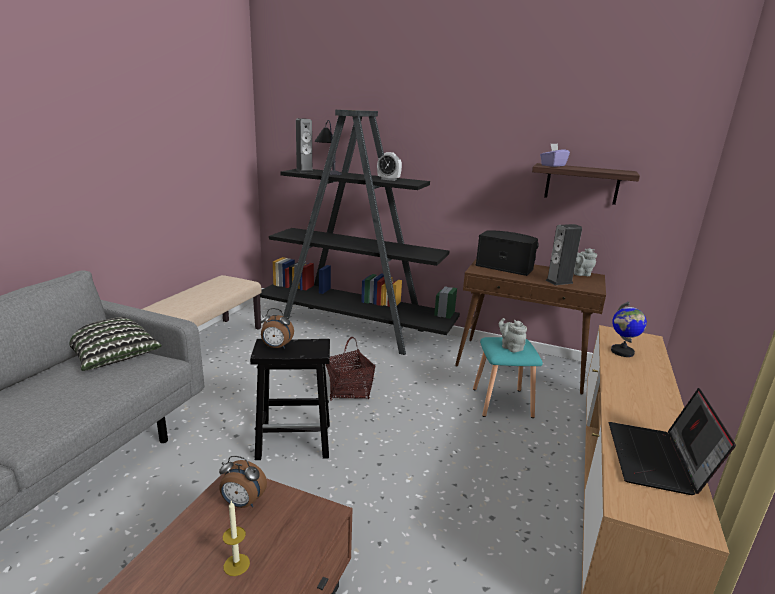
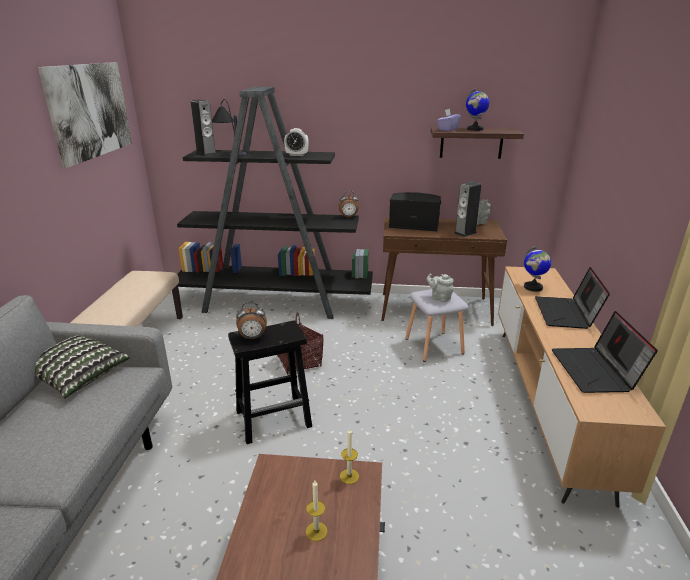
camera: 15 degrees left, 5 degrees up
(202, 120) = (90, 111): none -> picture
(242, 503) = (290, 482): alarm clock -> alarm clock (348, 217)
(307, 514) = (349, 476): none -> candle
(503, 403) = (435, 346): turquoise stool -> grey stool
(584, 168) = (474, 129): none -> globe
(651, 387) = (566, 314): none -> laptop

